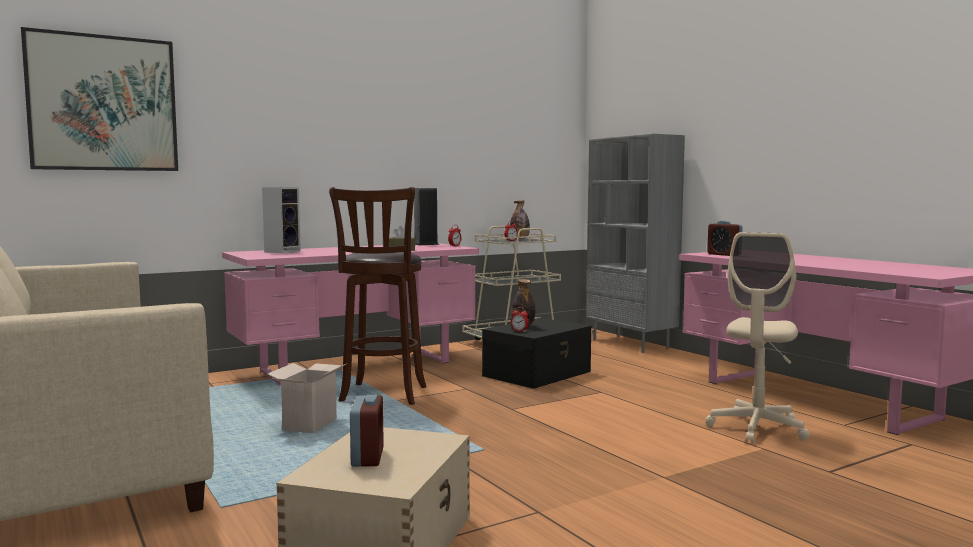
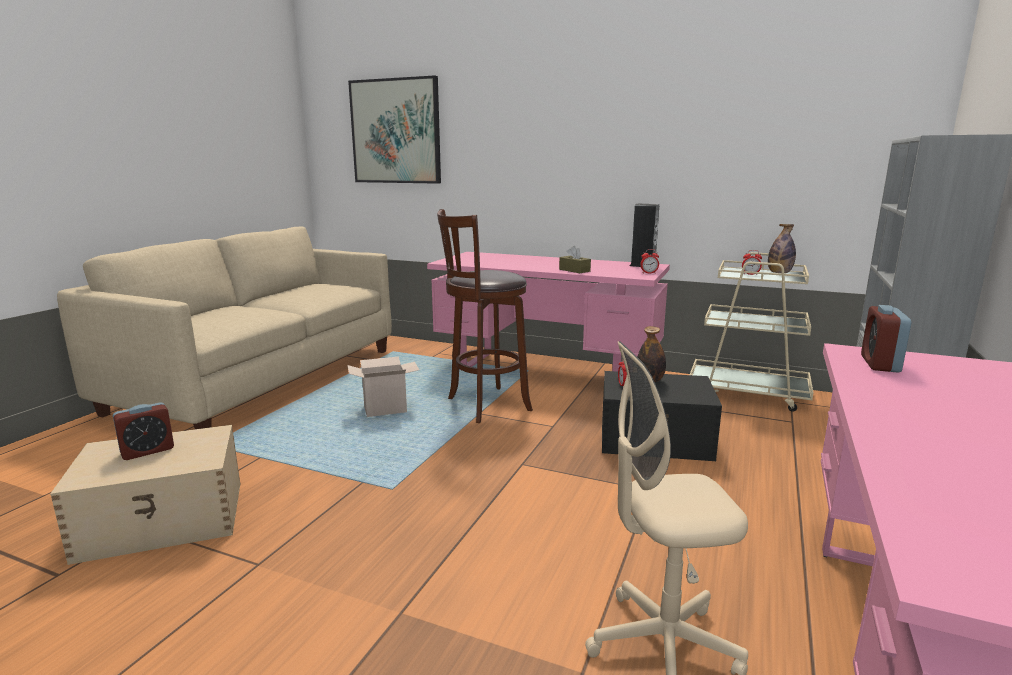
camera: 55 degrees right, 10 degrees up
(283, 251) = (494, 257): speaker -> none

